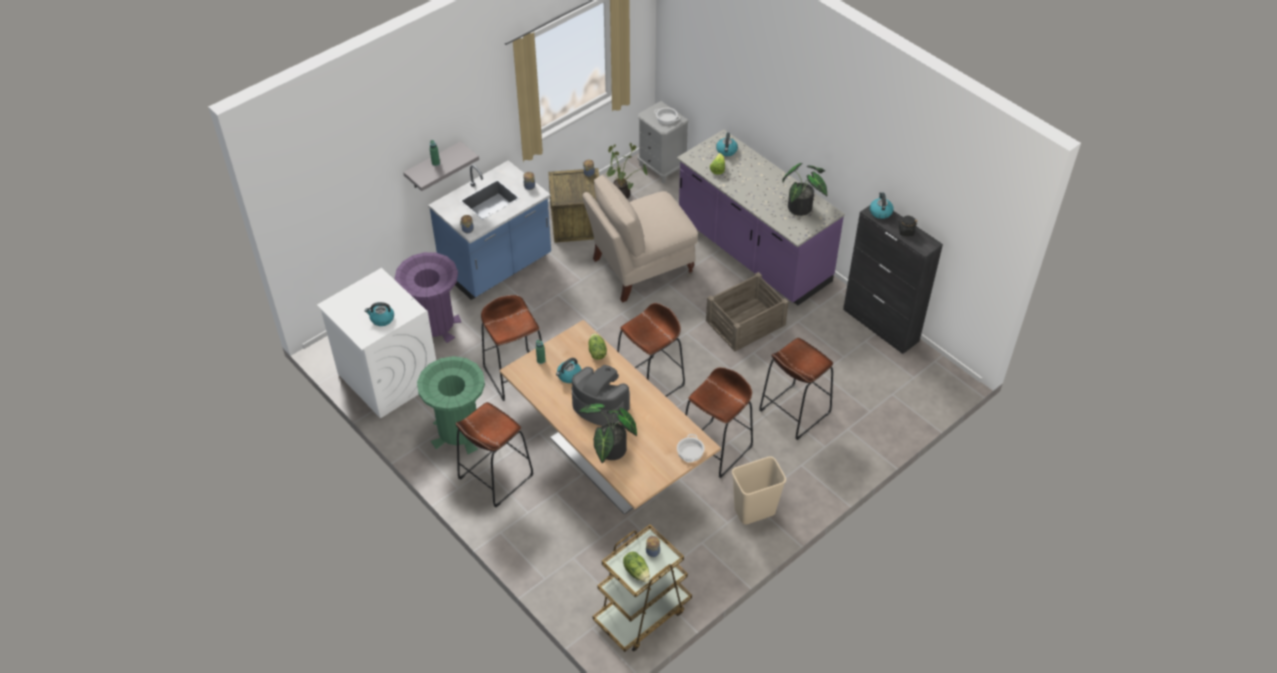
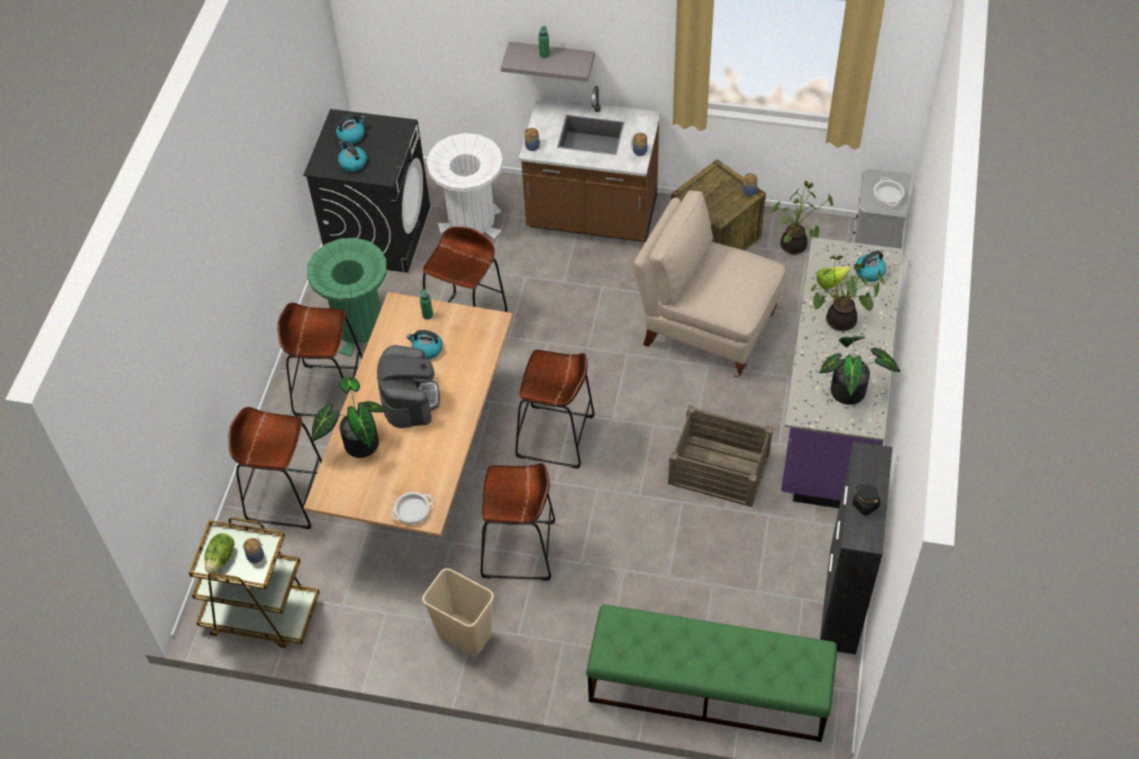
camera: 55 degrees right, 5 degrees up
(388, 377) = (378, 233): white washing machine -> black washing machine
(435, 325) = (471, 223): purple trash can -> white trash can
(497, 266) = (592, 216): blue counter -> brown counter
(596, 352) = (478, 351): lettuce -> none
(749, 182) = (839, 322): none -> potted plant
(794, 411) = (633, 591): brown stool -> brown stool (287, 496)
(880, 212) = (873, 461): kettle -> kettle (351, 135)
(889, 417) = (708, 689): none -> green bench

